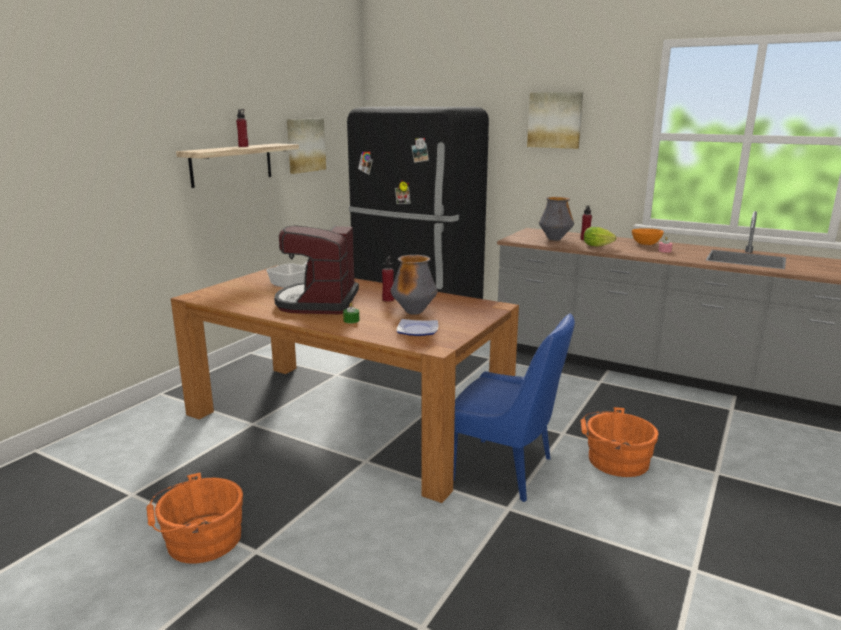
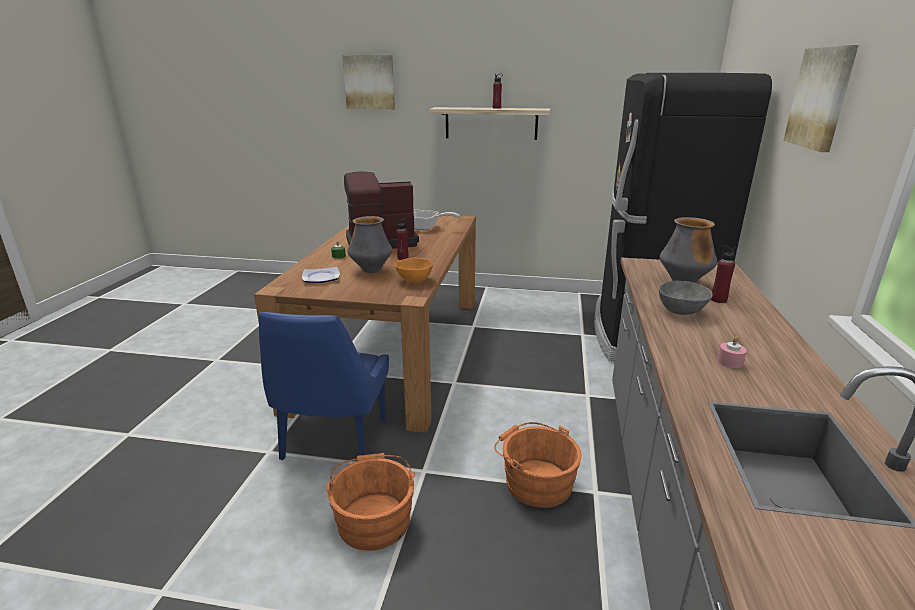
camera: 70 degrees right, 5 degrees up
(199, 540) = (228, 341): orange bucket -> orange bucket (535, 481)
(305, 145) = (593, 113): picture -> picture (369, 82)
(599, 246) = (682, 311): lettuce -> grey bowl
(646, 244) = (763, 345): orange bowl -> orange bowl (414, 280)

